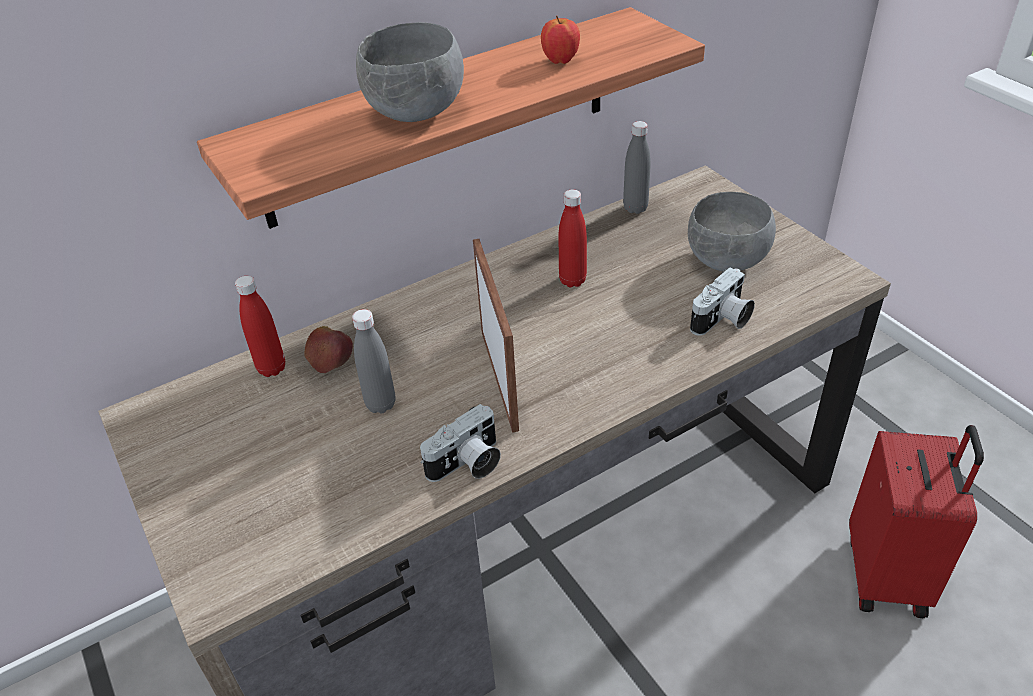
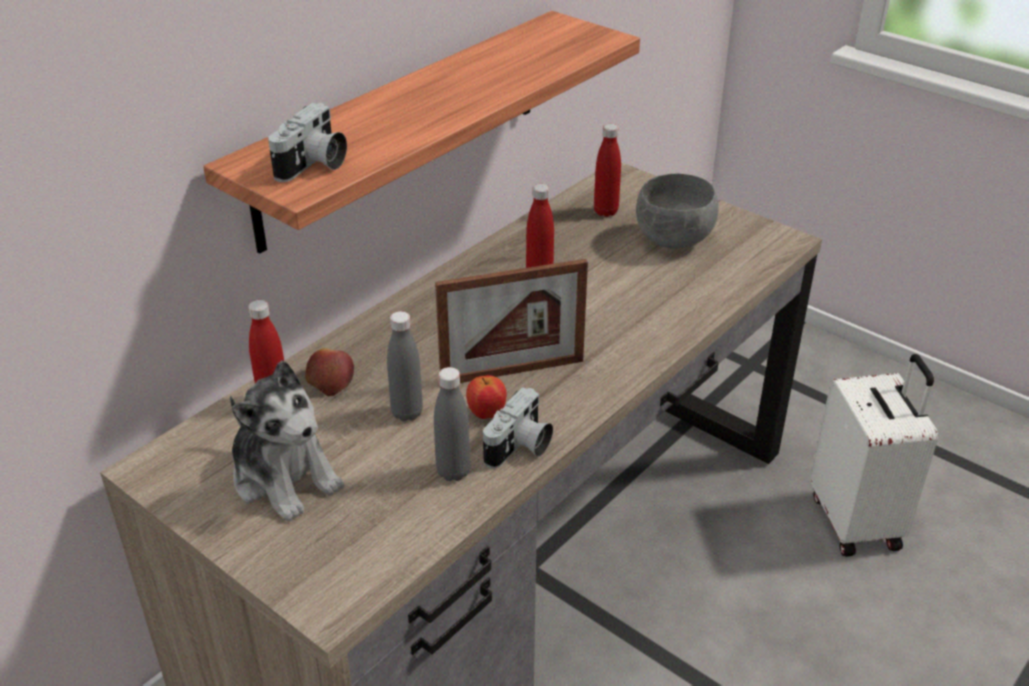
camera: 20 degrees left, 5 degrees down
(242, 450) = (285, 478): none -> plush toy
(417, 113) = (413, 119): grey bowl -> none
(499, 379) = (512, 371): picture frame -> picture frame turned 105 degrees clockwise
(560, 61) = (518, 62): apple -> apple (486, 414)
(635, 208) = (567, 205): grey bottle -> grey bottle (453, 472)
(670, 220) = (605, 211): none -> red bottle
(722, 320) = (693, 290): camera -> camera (313, 165)
(889, 575) = (857, 521): red suitcase -> white suitcase

